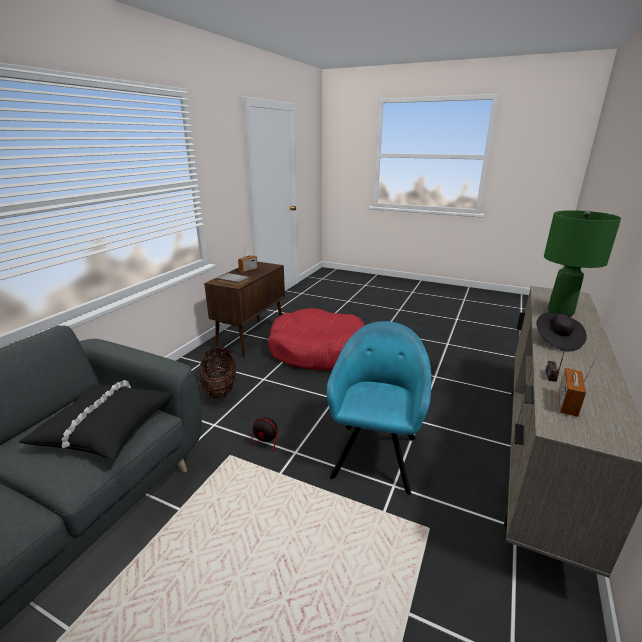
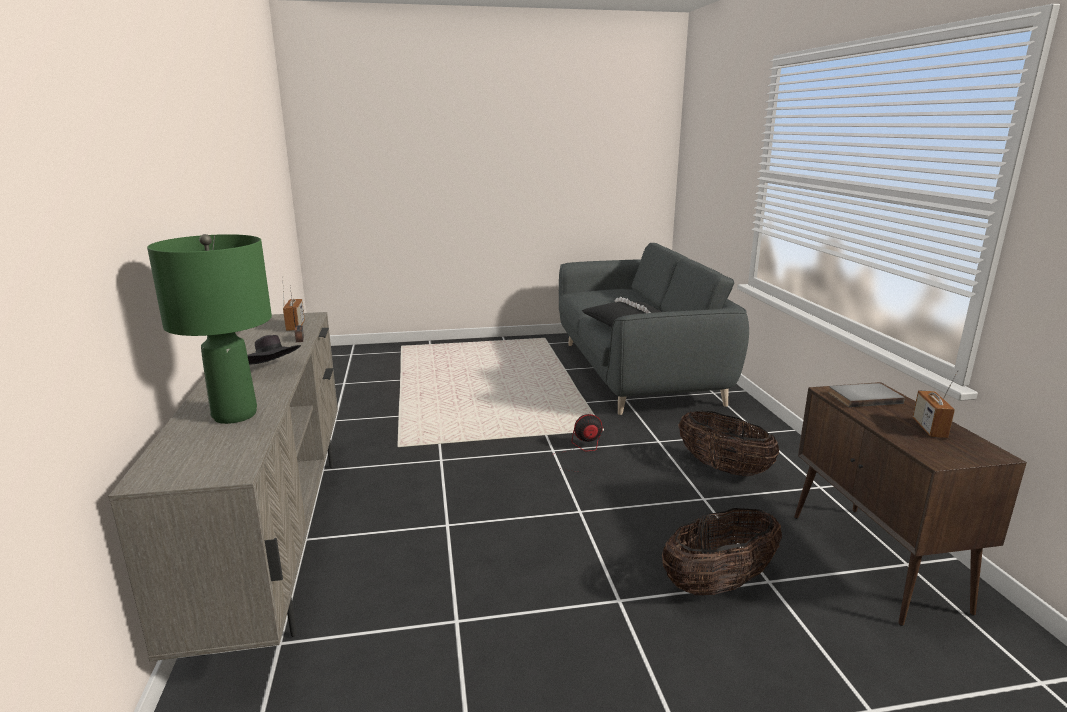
camera: 145 degrees right, 5 degrees down
(318, 351) = (718, 583): red dog bed -> basket
(375, 453) = (475, 475): turquoise armchair -> none

